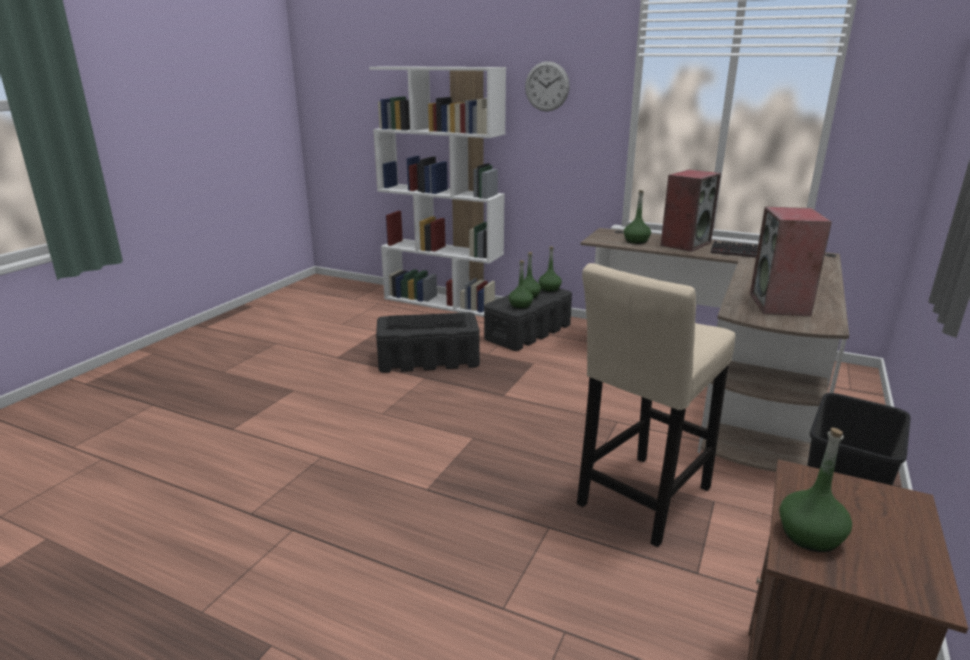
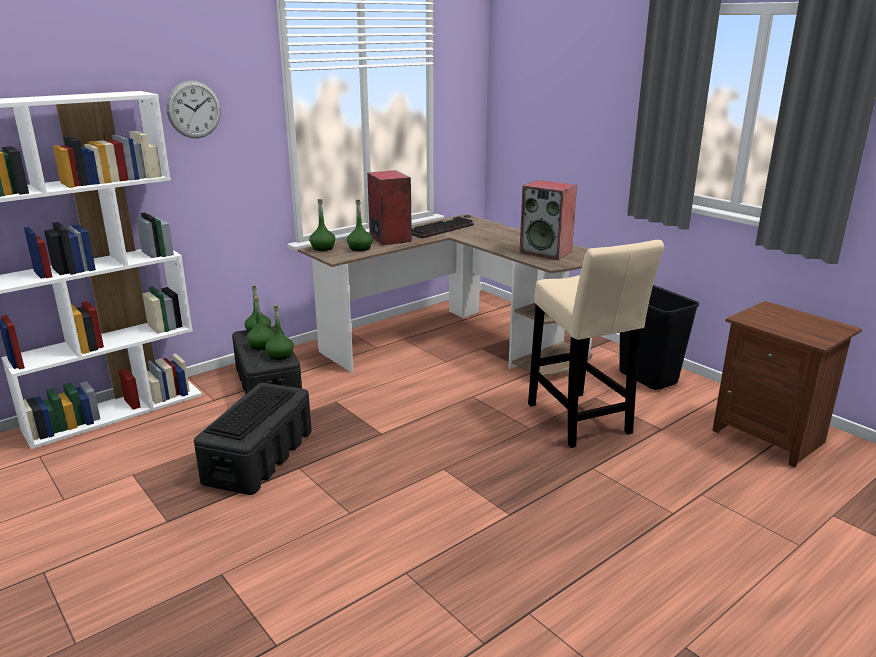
camera: 65 degrees left, 0 degrees up
(810, 535) = (799, 333): green bottle -> green bottle (323, 248)

